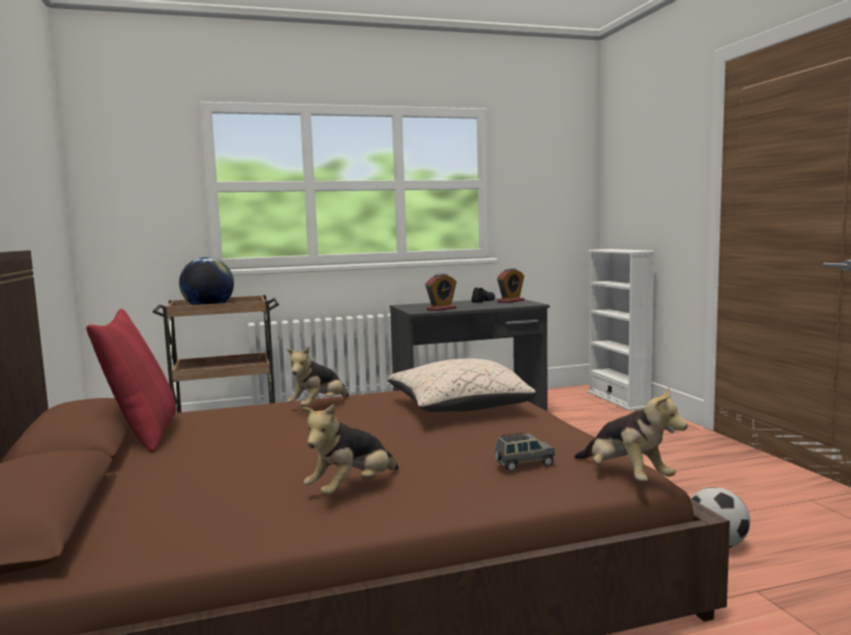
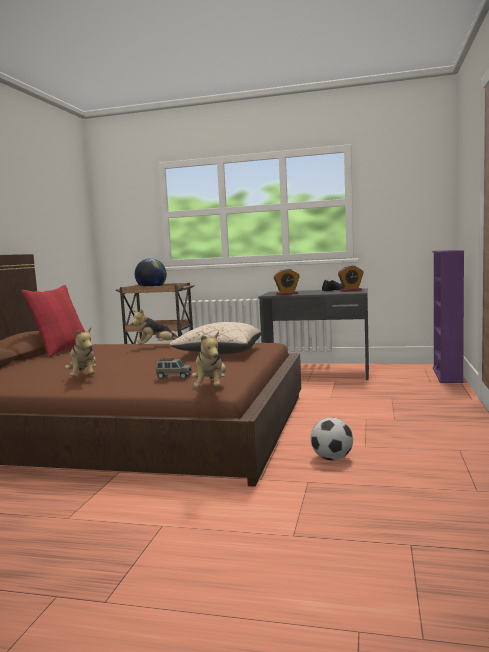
camera: 30 degrees right, 0 degrees up
(352, 490) = (84, 377): plush toy -> plush toy turned 90 degrees counterclockwise
(618, 399) = (447, 375): white bookcase -> purple bookcase

